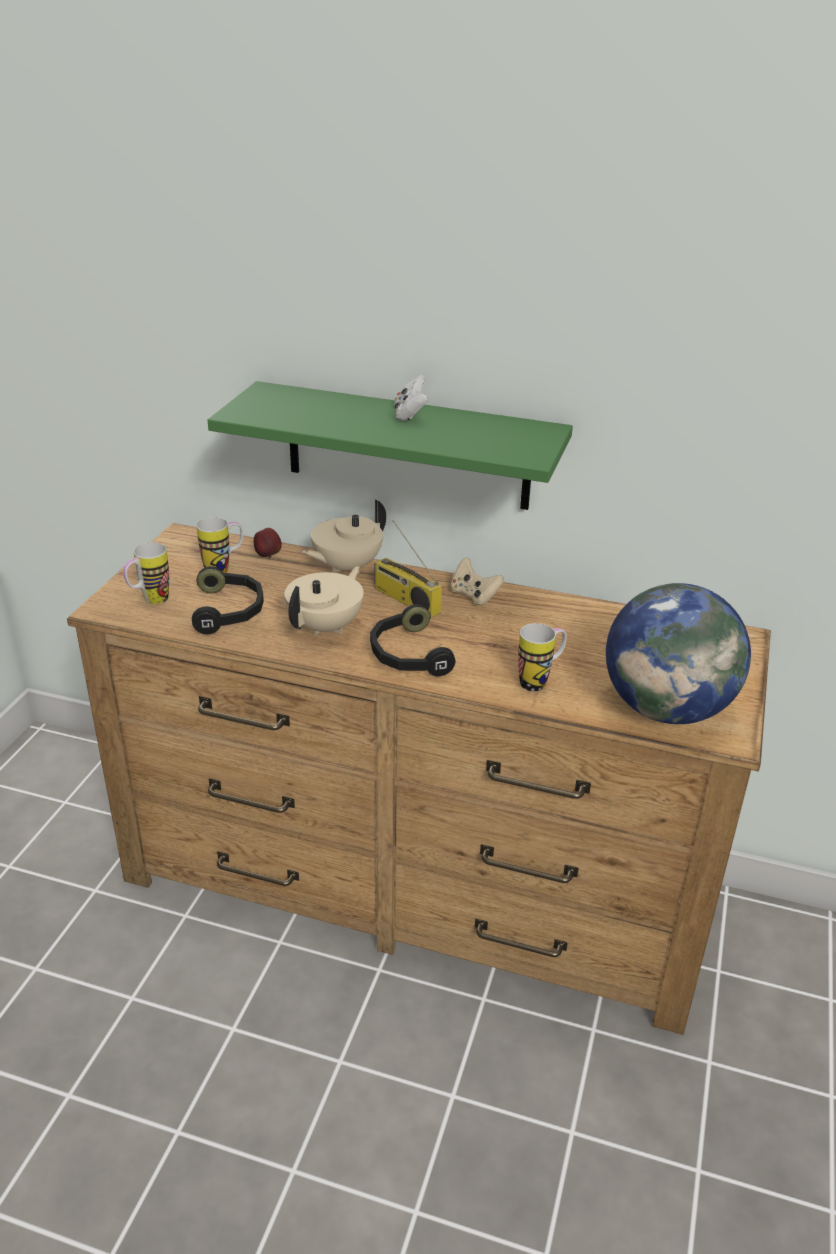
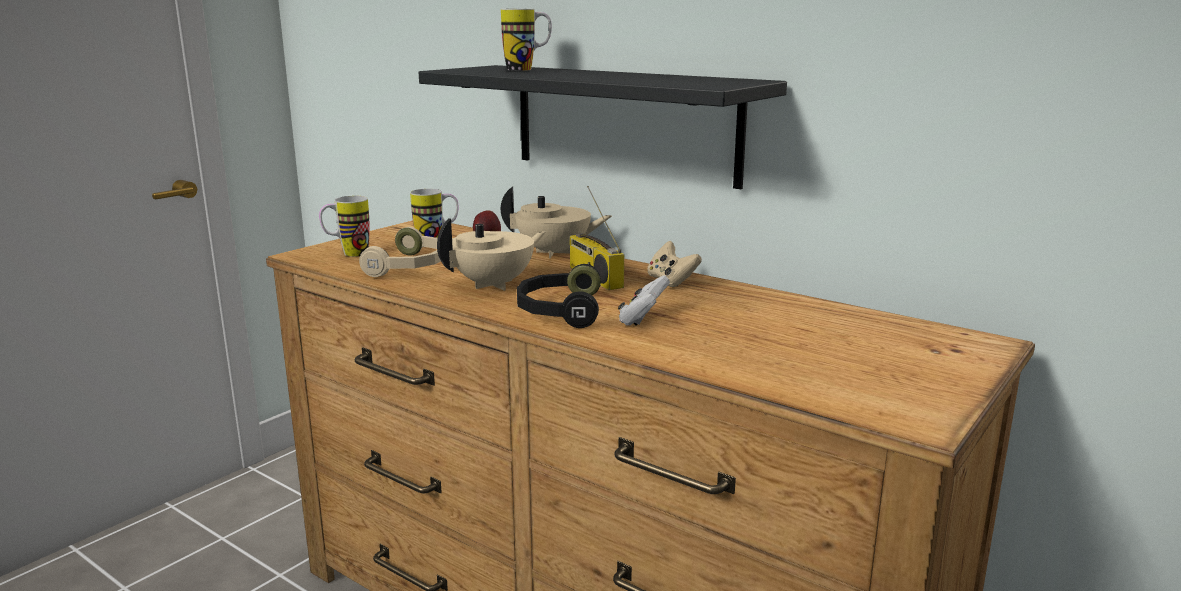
camera: 20 degrees right, 15 degrees down
(230, 611) = (412, 266): black headphones -> beige headphones
(346, 567) = (554, 253): beige teapot -> beige teapot turned 150 degrees counterclockwise
(407, 446) = (624, 123): green shelf -> black shelf
(410, 414) = (615, 73): white game controller -> white game controller (643, 320)
(540, 681) = (693, 345): mug -> mug (527, 69)
(667, 709) = (843, 387): globe -> none

